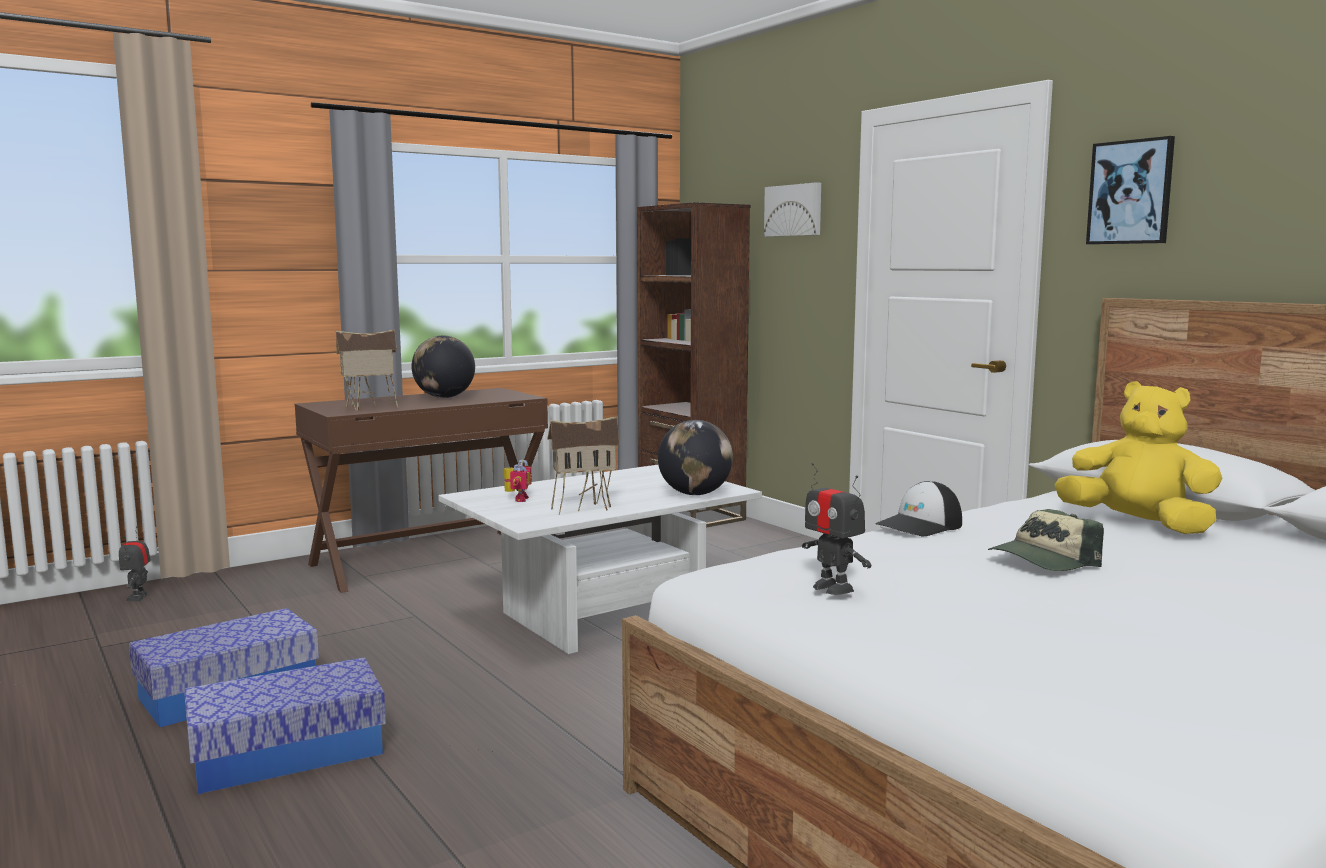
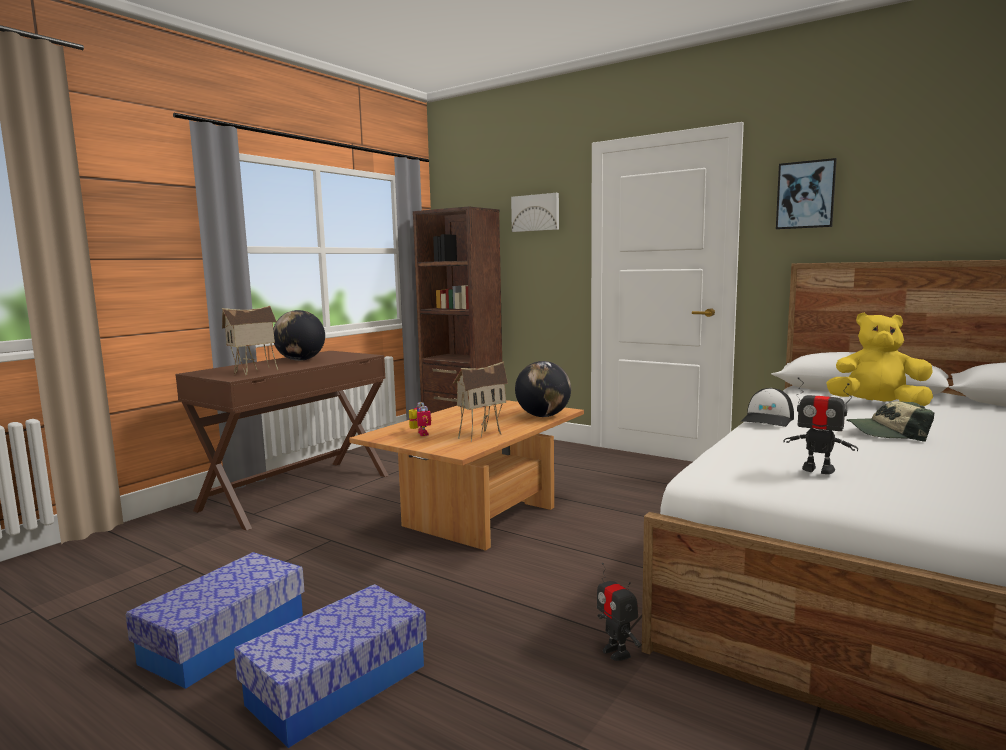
camera: 20 degrees left, 0 degrees up
(138, 597) = (47, 565): toy robot -> toy robot (616, 652)
(602, 614) = (477, 515): white coffee table -> brown coffee table
(1043, 561) = (887, 433): cap -> cap turned 60 degrees clockwise

